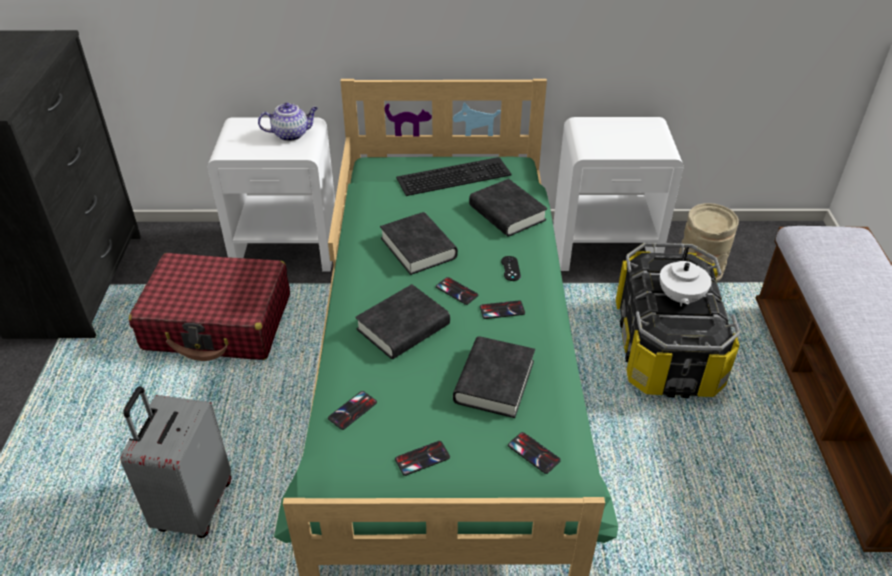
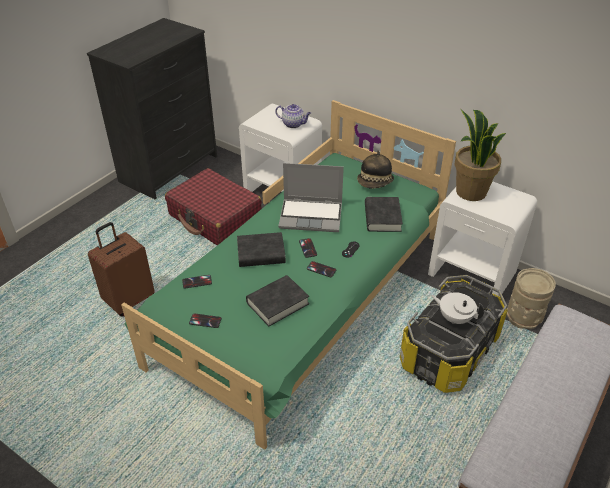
camera: 35 degrees right, 0 degrees up
(193, 506) = (129, 300): grey suitcase -> brown suitcase
(418, 248) = (311, 216): black book -> laptop
(454, 175) = (375, 183): keyboard -> hat
(533, 453) = (260, 348): phone -> none
(595, 138) = (470, 192): none -> potted plant
(680, 298) = (454, 318): white teapot -> white teapot turned 75 degrees clockwise

